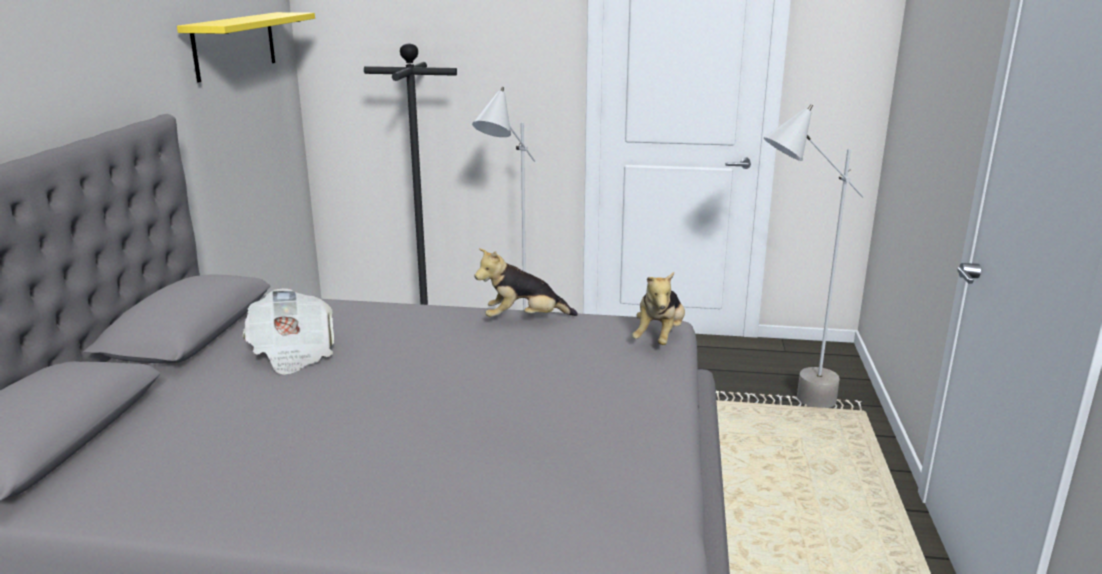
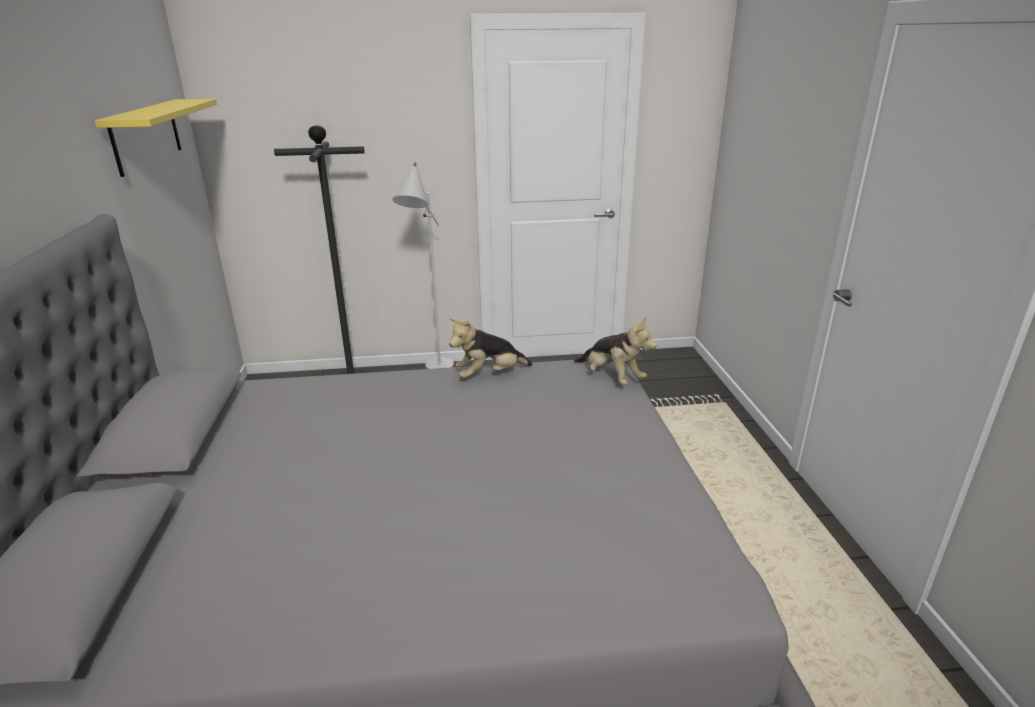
camera: 15 degrees left, 5 degrees up
(292, 353) = (294, 440): newspaper -> none
(659, 338) = (611, 377): plush toy -> plush toy turned 45 degrees counterclockwise
(789, 404) = (669, 405): grey floor lamp -> none

